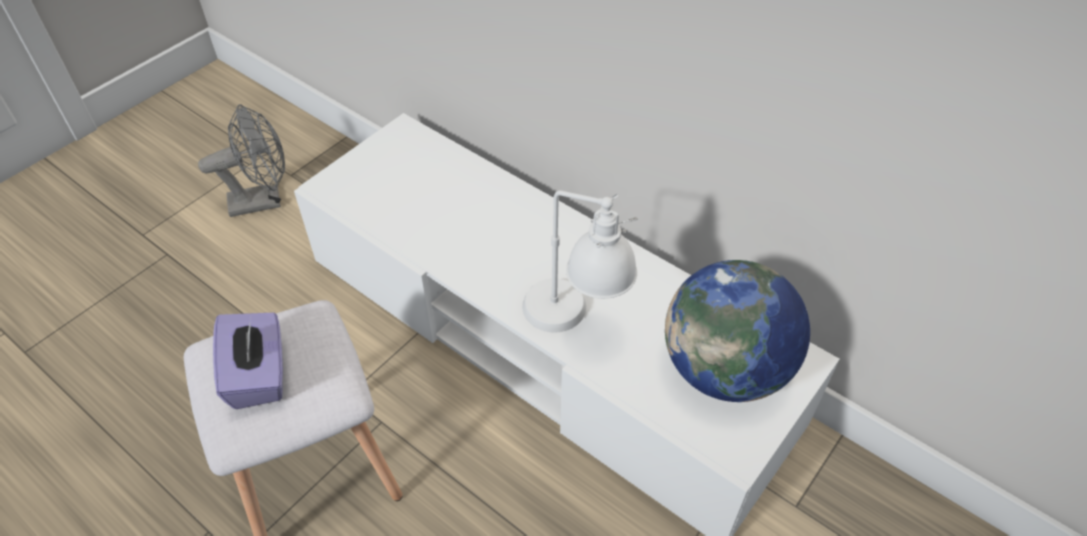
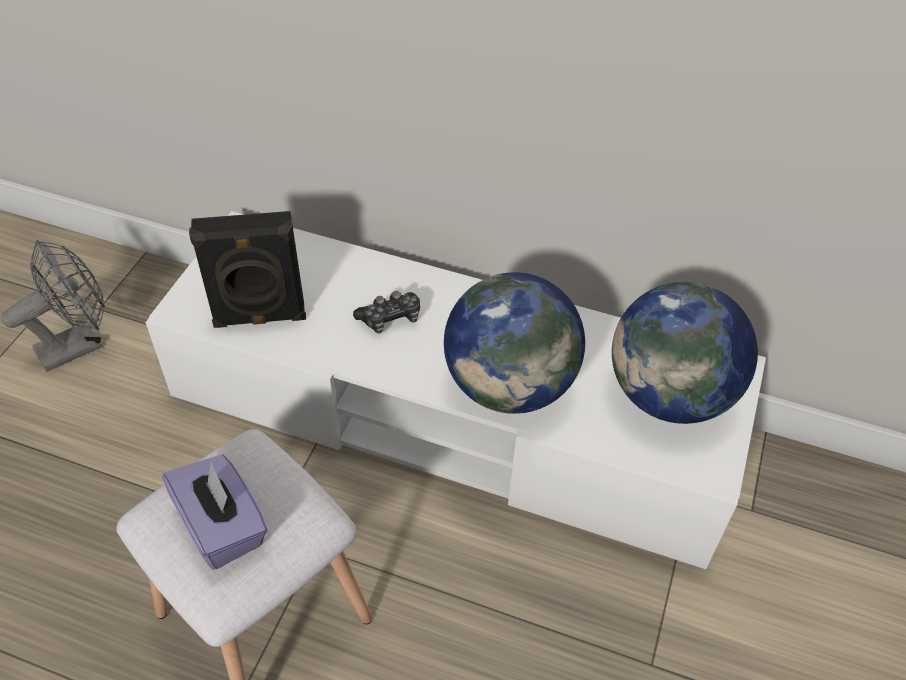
camera: 20 degrees left, 0 degrees up
(386, 209) = (260, 318): none -> black speaker
(496, 235) = (390, 318): none -> game controller
(576, 322) = (509, 385): white table lamp -> globe

